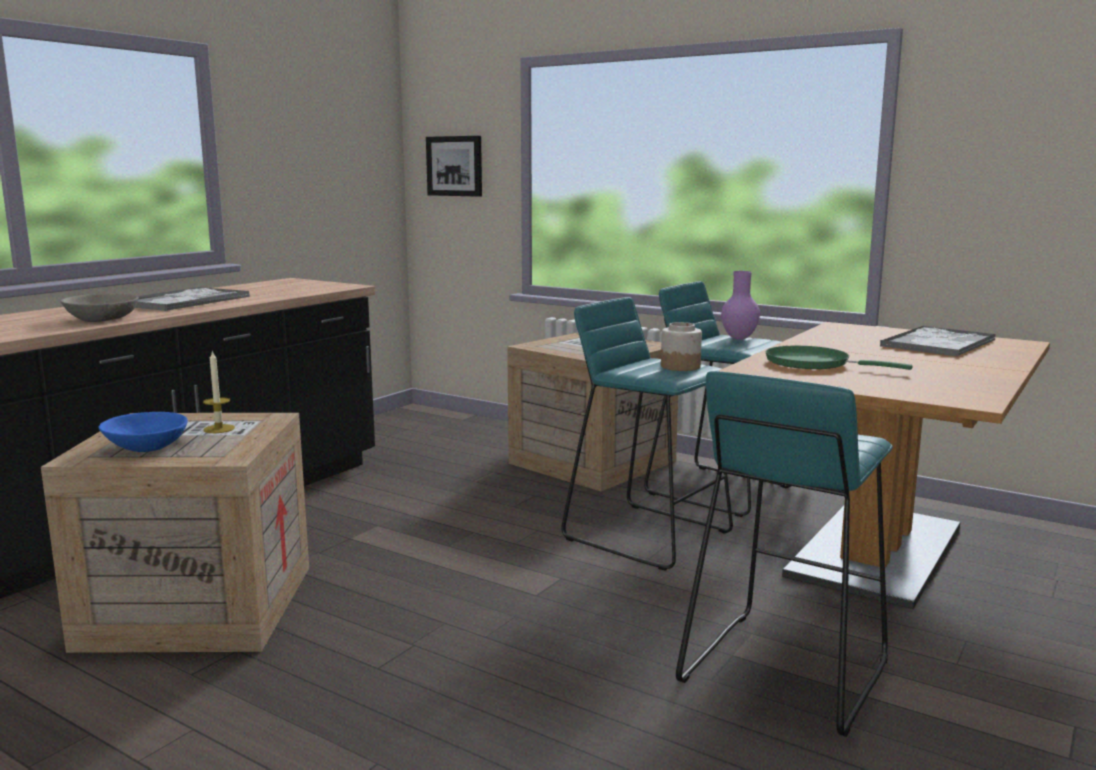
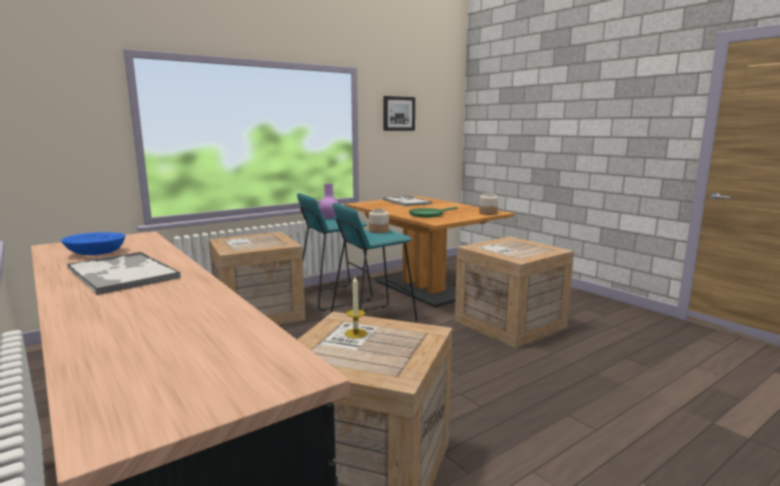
camera: 70 degrees left, 0 degrees up
(102, 319) = (191, 296): grey bowl -> none
(146, 446) = (383, 356): blue bowl -> blue bowl (95, 253)
(455, 166) = (56, 131): picture -> picture (398, 113)
(783, 670) = (510, 324): turquoise stool -> crate
(934, 395) = (487, 213): none -> jar

